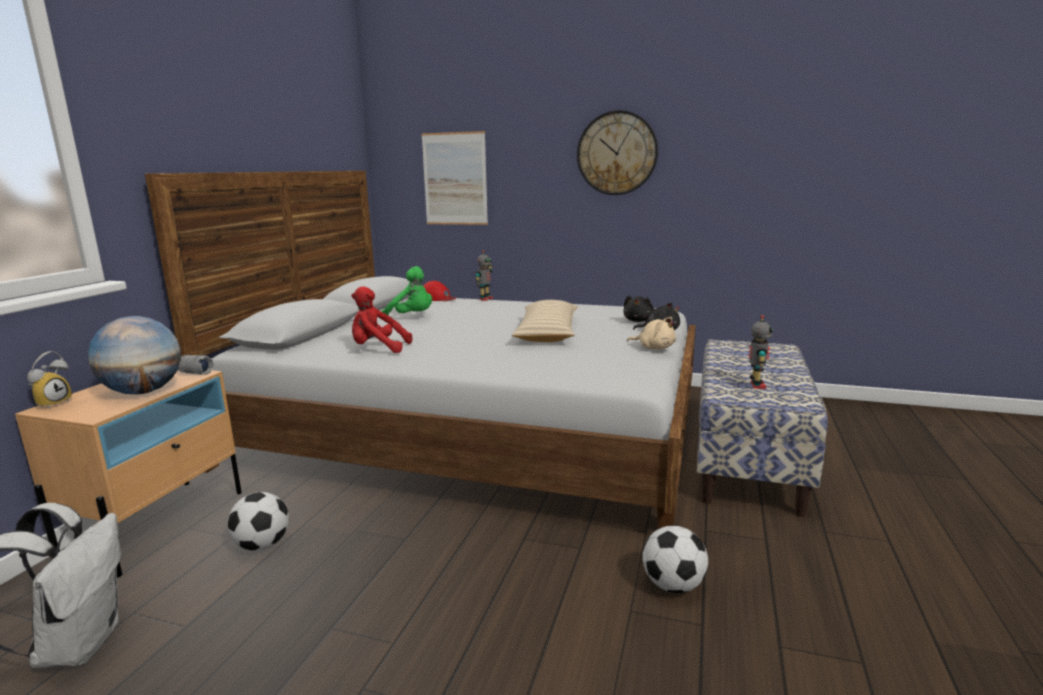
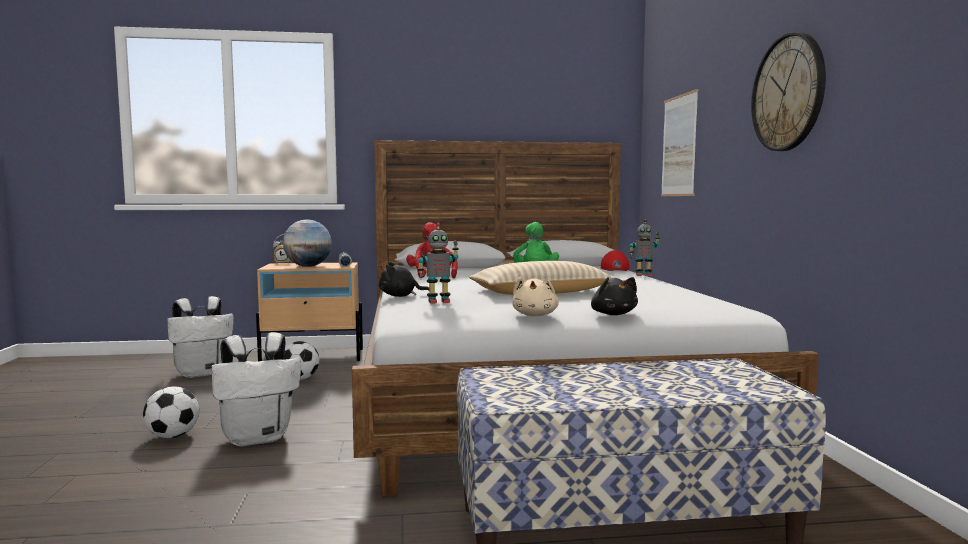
camera: 65 degrees right, 10 degrees down
(474, 595) = (258, 438): none -> white backpack
(639, 321) = (651, 306): black plush toy -> black plush toy (400, 296)
(673, 585) = (289, 506): football -> football (173, 436)
(756, 385) = (550, 383): toy robot -> toy robot (438, 301)

